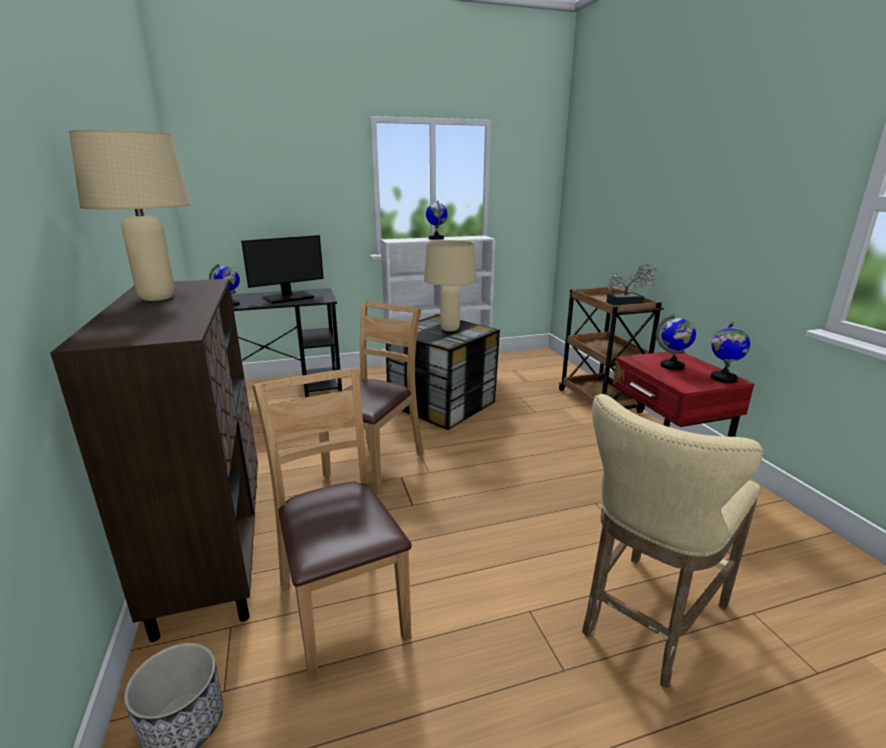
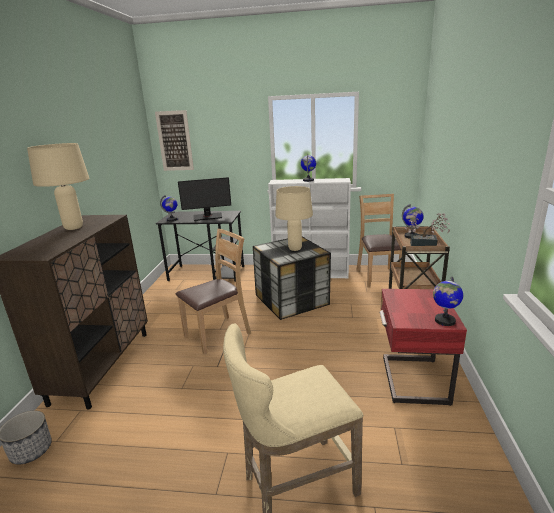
camera: 25 degrees right, 0 degrees up
(218, 178) = (175, 141): none -> picture
(343, 608) = (134, 417): brown chair -> brown chair (378, 277)
(672, 366) = (416, 303): globe -> globe (411, 236)

